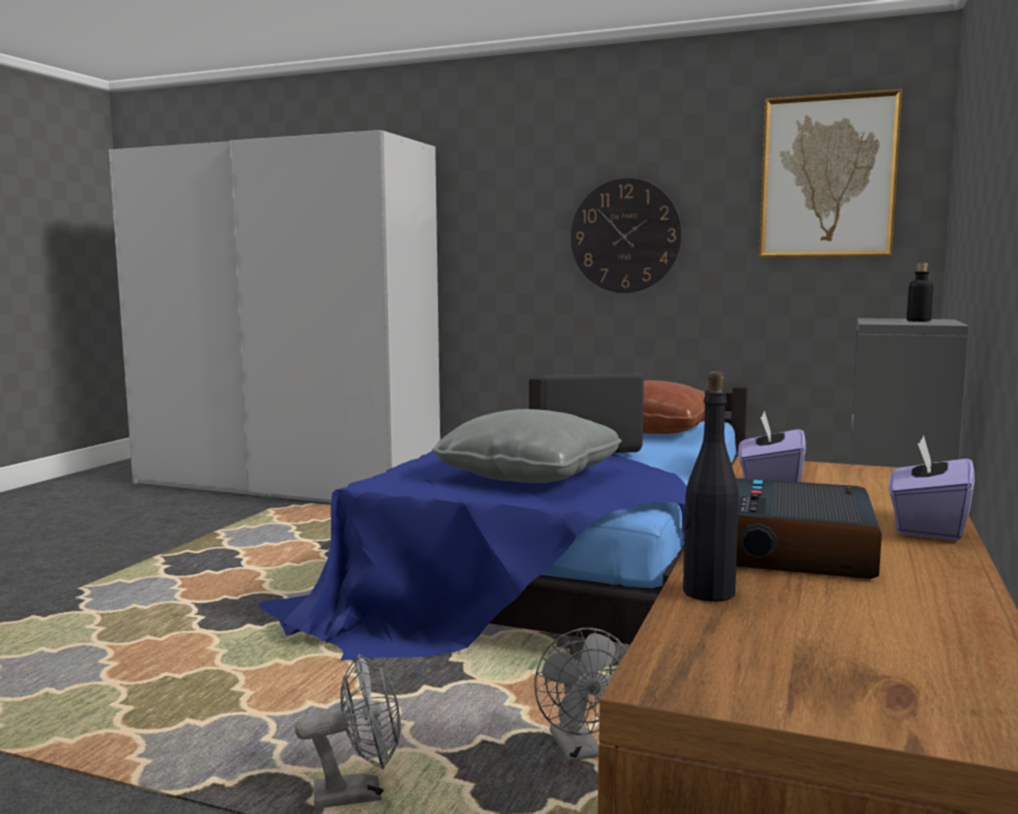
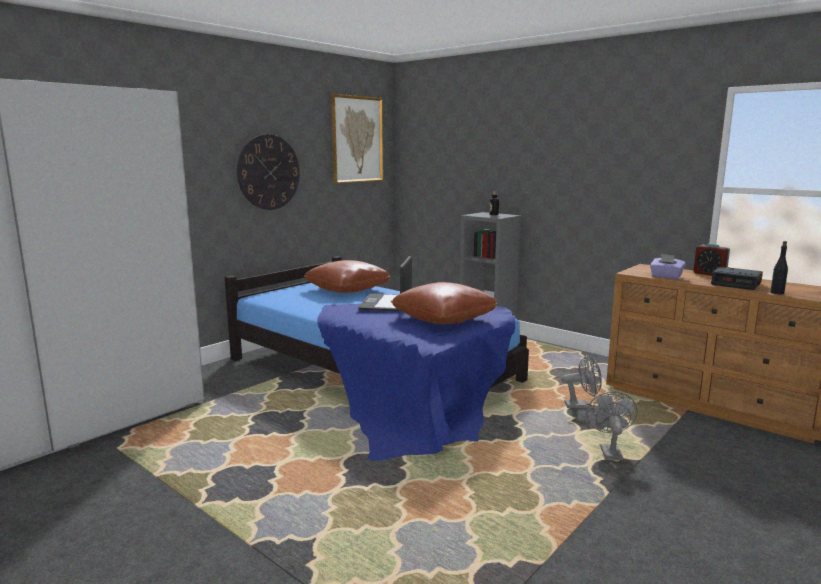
camera: 70 degrees left, 5 degrees up
(529, 476) = (444, 319): grey pillow -> brown pillow
(927, 526) = (709, 274): purple tissue box -> alarm clock

